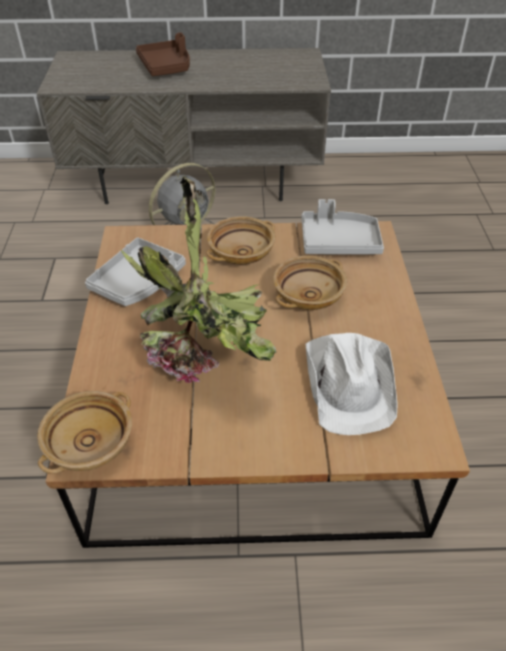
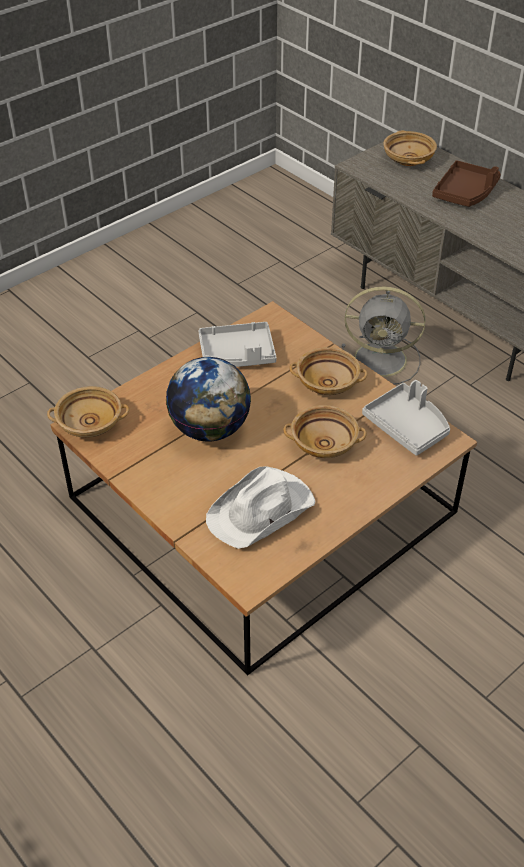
camera: 50 degrees right, 0 degrees up
(90, 66) = (407, 159): none -> beige bowl
(208, 355) = (209, 429): potted plant -> globe

